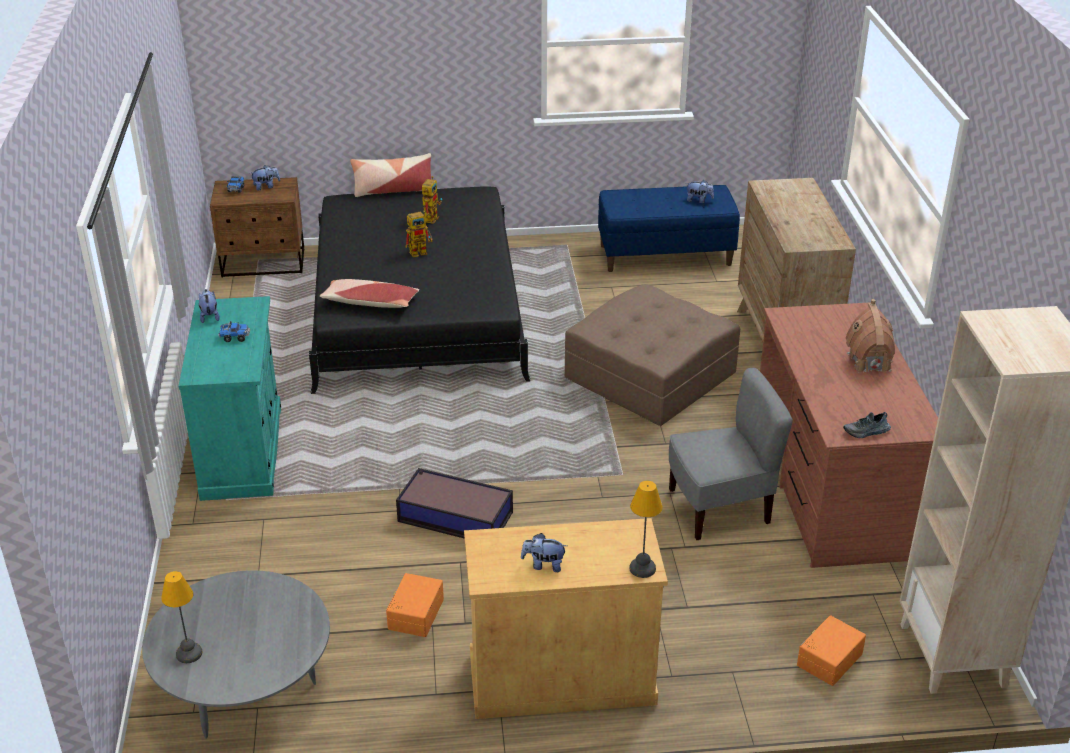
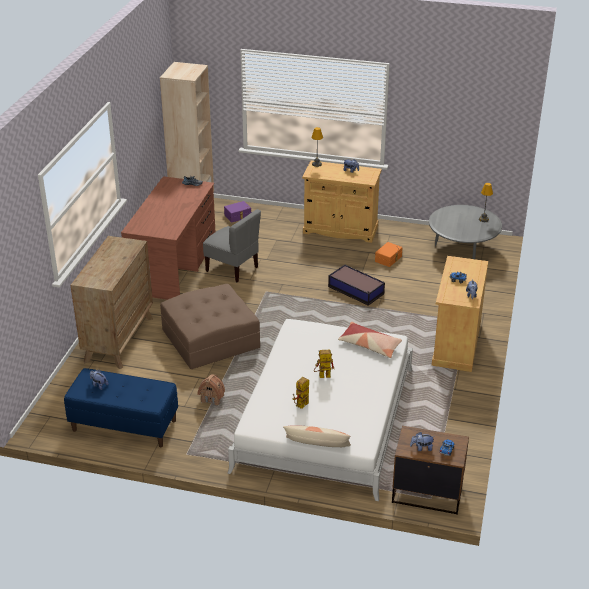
camera: 160 degrees left, 0 degrees up
(243, 451) = (456, 344): turquoise cabinet -> beige cabinet
(417, 309) = (325, 418): black bed -> white bed
(720, 508) = (232, 269): grey chair -> grey chair turned 150 degrees counterclockwise
(828, 658) = (238, 216): orange storage box -> purple storage box
(869, 361) = (157, 207): toy house -> toy house (212, 398)

